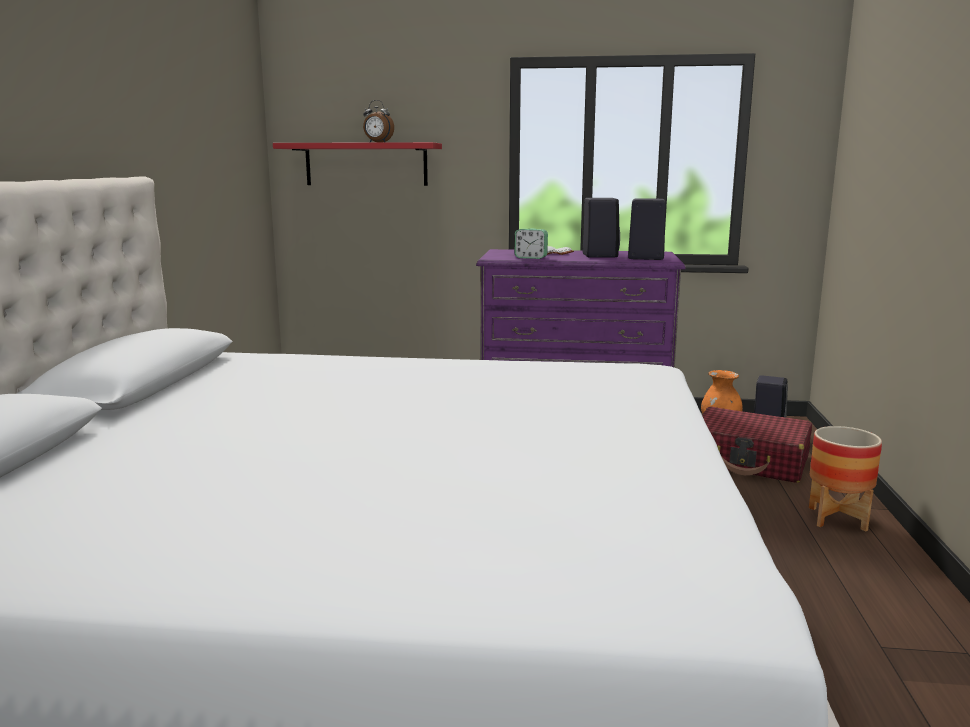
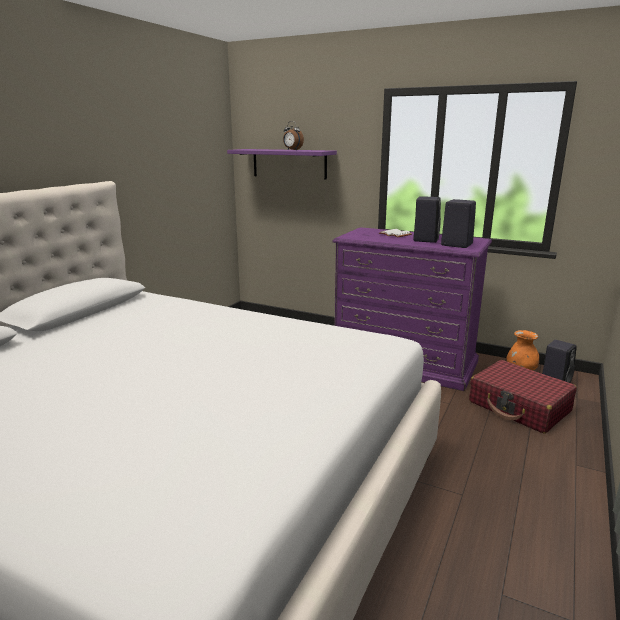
camera: 20 degrees right, 5 degrees up
(366, 164) = (289, 163): red shelf -> purple shelf
(531, 257) = (372, 238): alarm clock -> none
(837, 519) = (553, 472): planter -> none

